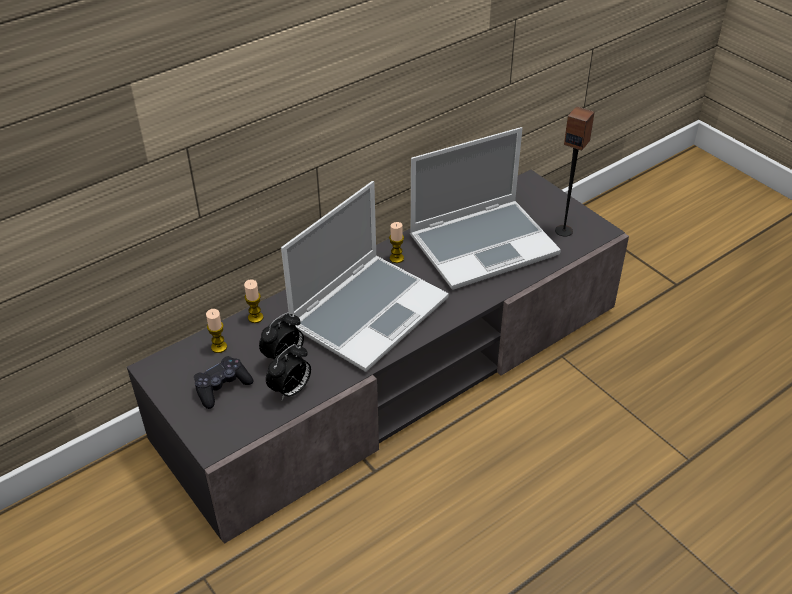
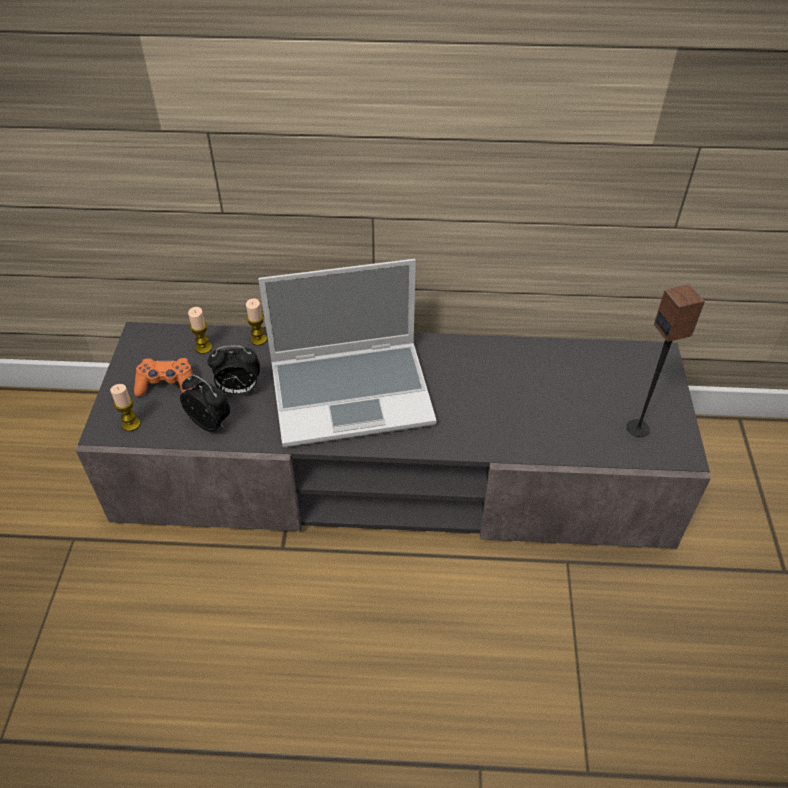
camera: 40 degrees right, 5 degrees up
(222, 387) = (166, 384): black game controller -> orange game controller
(291, 390) = (211, 423): alarm clock -> alarm clock turned 135 degrees counterclockwise
(396, 258) = (435, 357): candle -> candle (131, 424)
(484, 244) = (535, 393): laptop -> none

